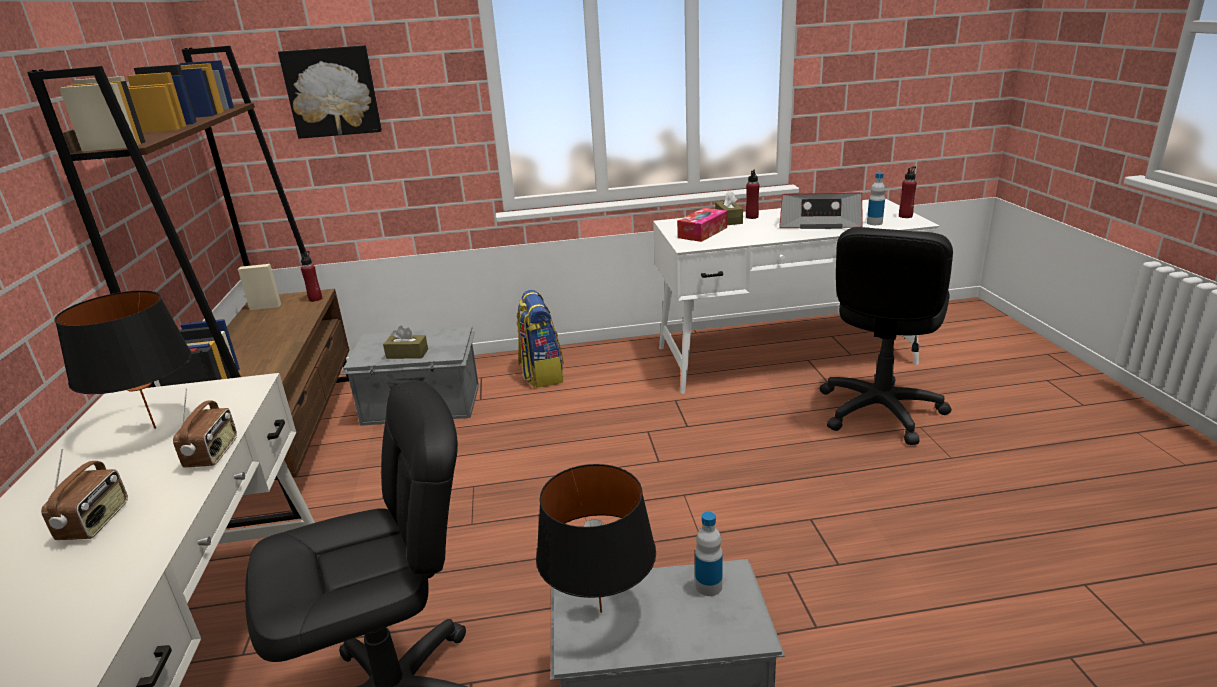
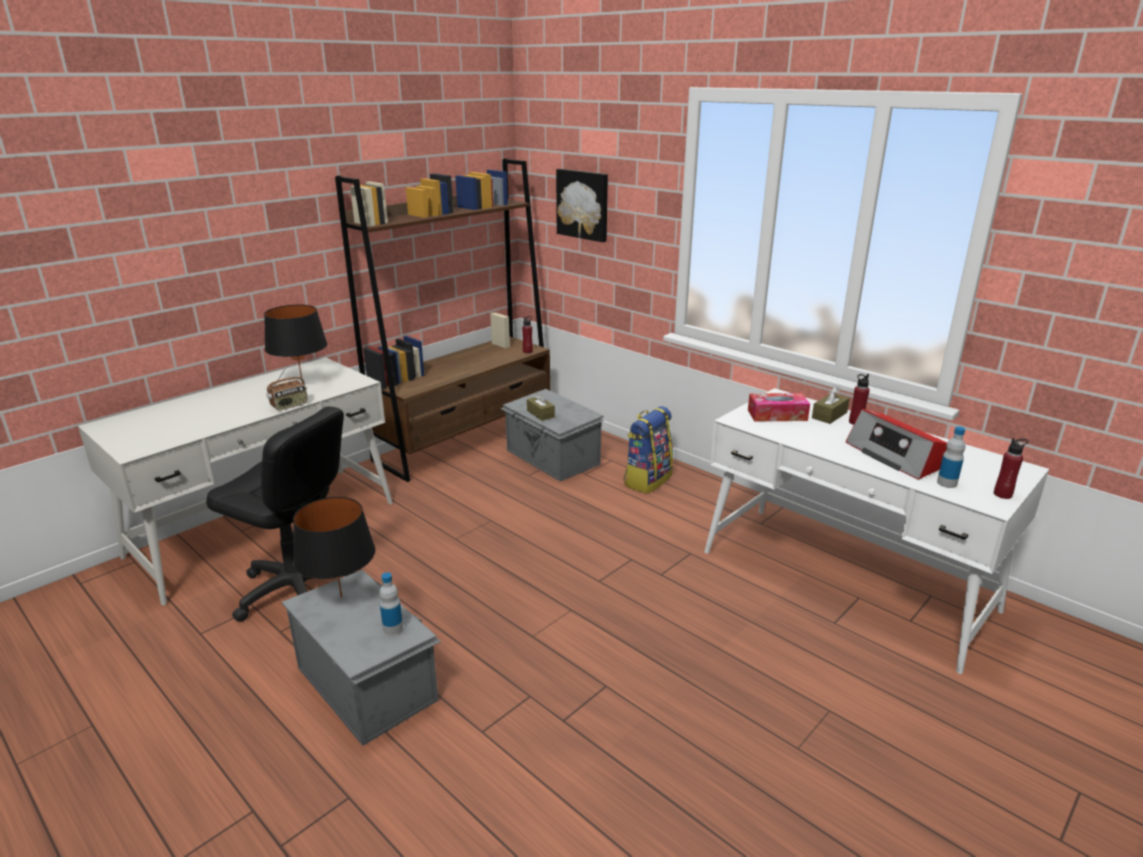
camera: 50 degrees right, 0 degrees up
(96, 522) = (221, 410): radio -> none
(879, 411) = (823, 674): black office chair -> none

